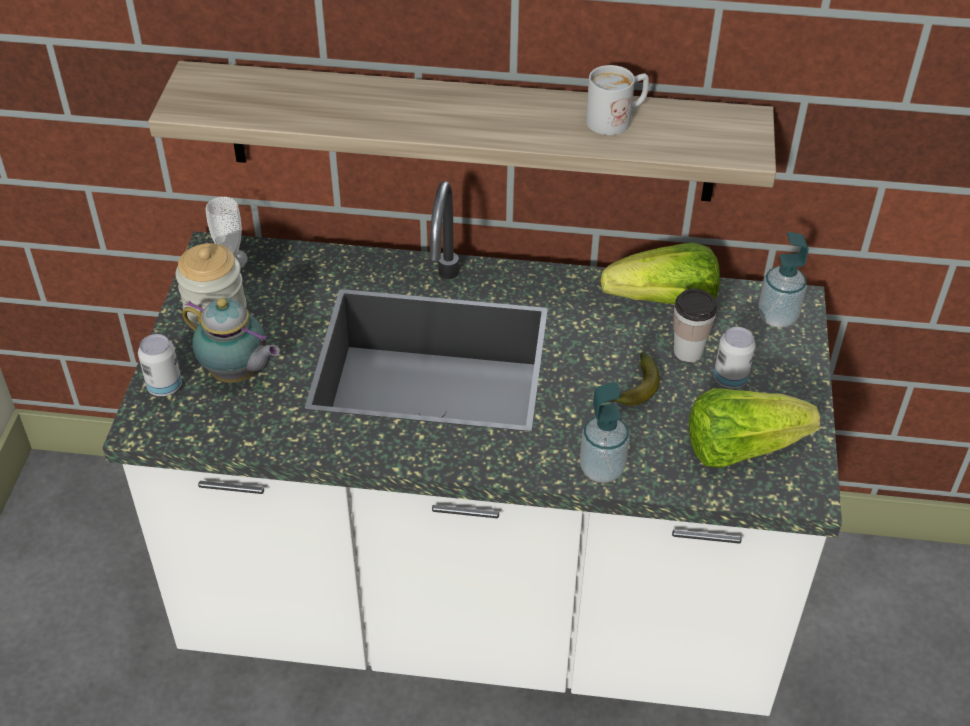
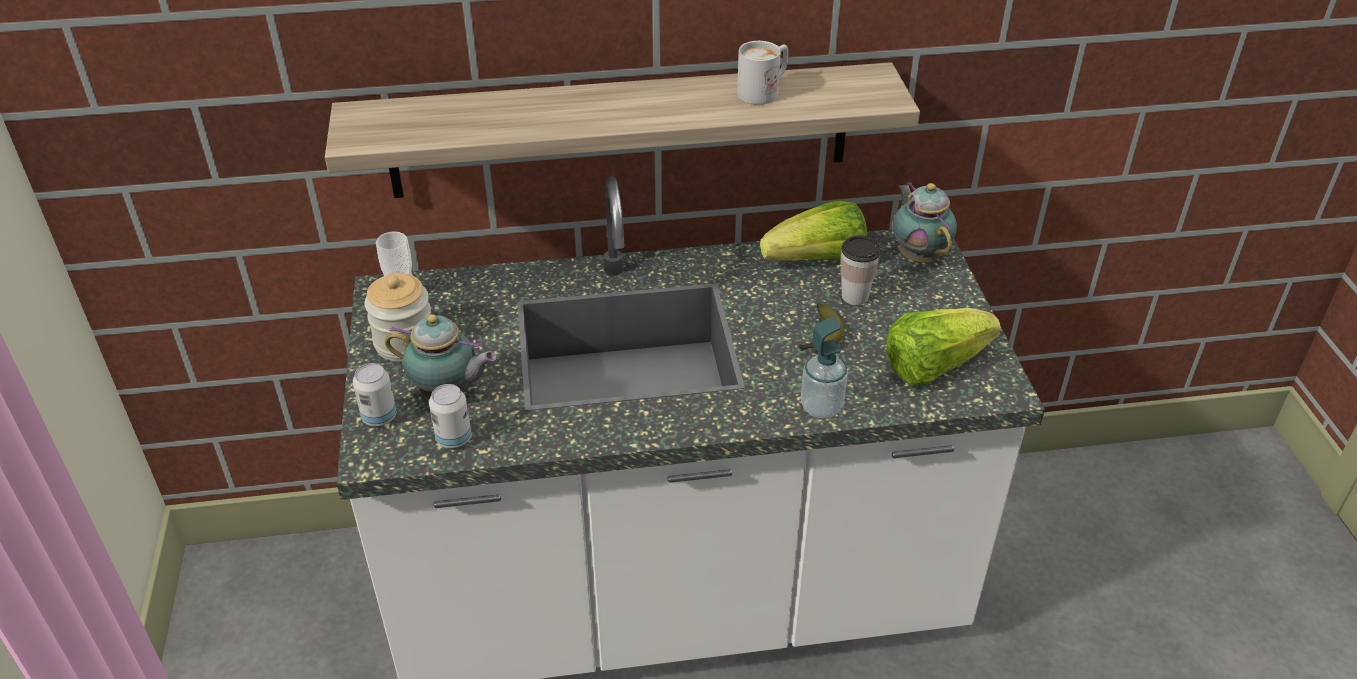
camera: 15 degrees left, 5 degrees down
(730, 379) = (900, 312): can -> can (454, 438)
(777, 317) = (918, 255): soap dispenser -> teapot

